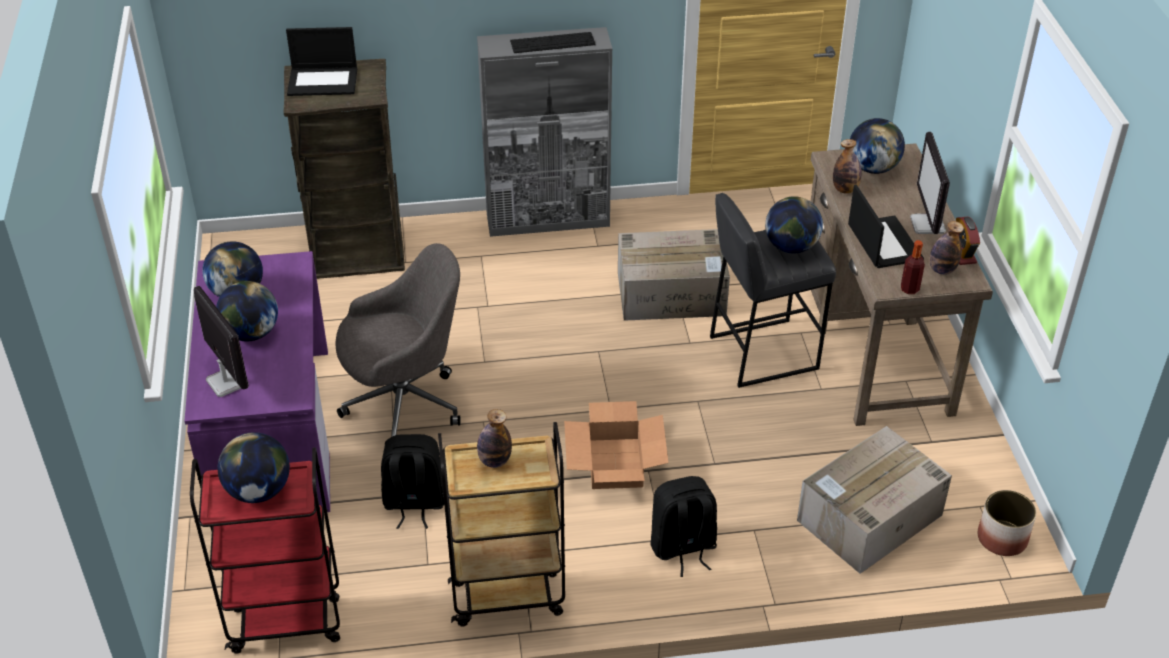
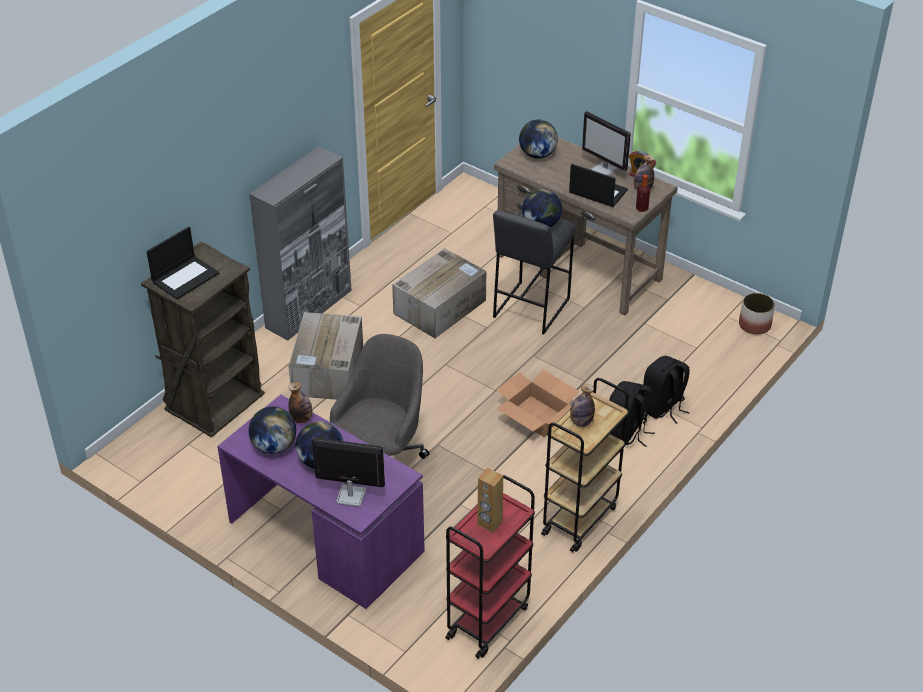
camera: 45 degrees left, 0 degrees up
(259, 491) = (489, 523): globe -> brown speaker
(414, 503) = (463, 512): black backpack -> black backpack (663, 407)
(552, 43) = (302, 172): keyboard -> none
(845, 189) = (540, 174): bottle -> bottle (301, 418)
(868, 519) = (689, 357): cardboard box -> cardboard box (328, 371)

